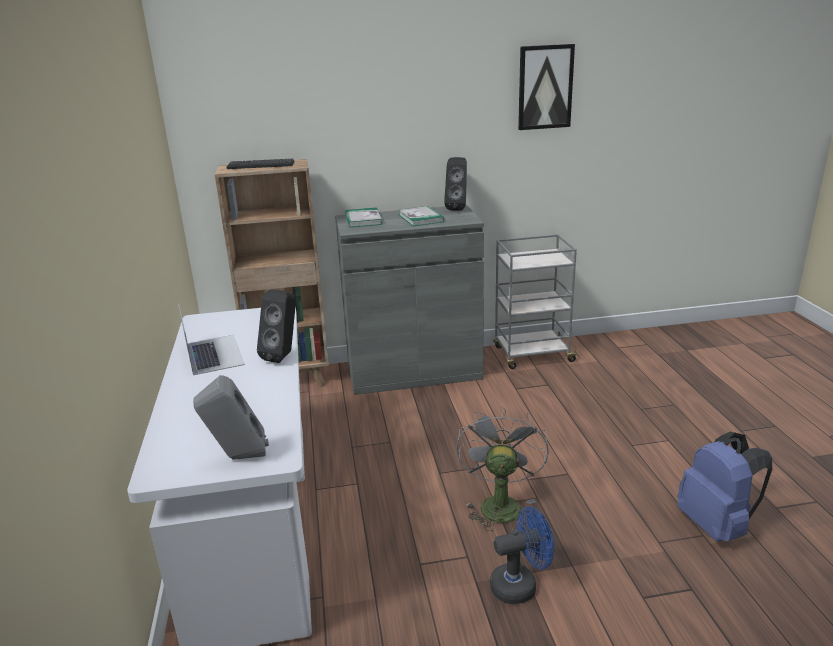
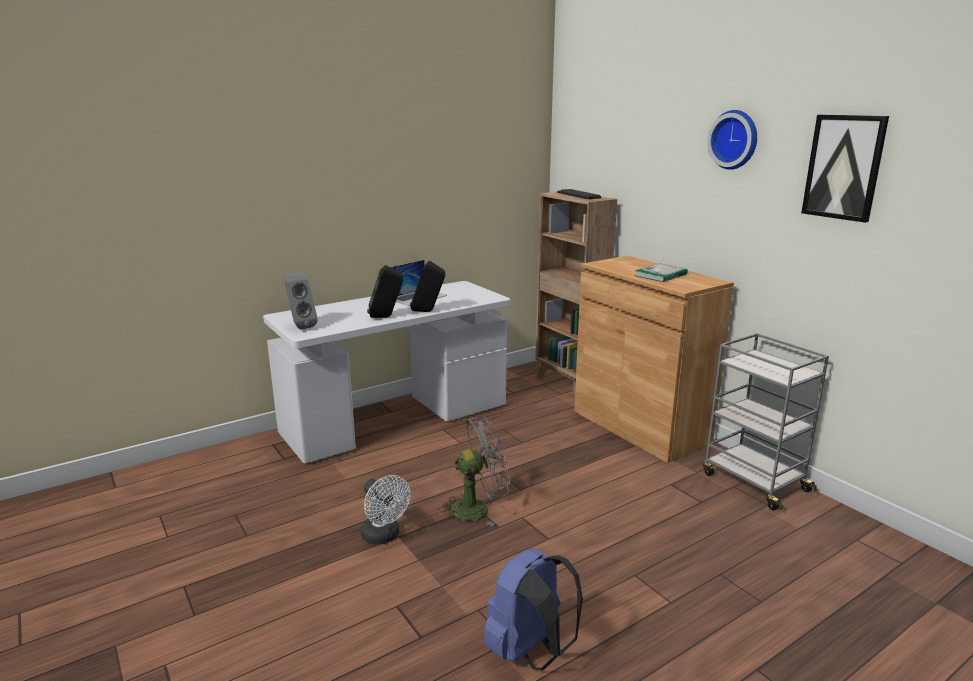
camera: 65 degrees right, 5 degrees down
(363, 220) = (628, 262): book -> none
(413, 371) = (640, 427): grey cabinet -> brown cabinet
(443, 76) = (735, 139): none -> wall clock
(457, 208) = (712, 281): black speaker -> black speaker (386, 317)
(520, 585) = (384, 536): blue fan -> white fan

